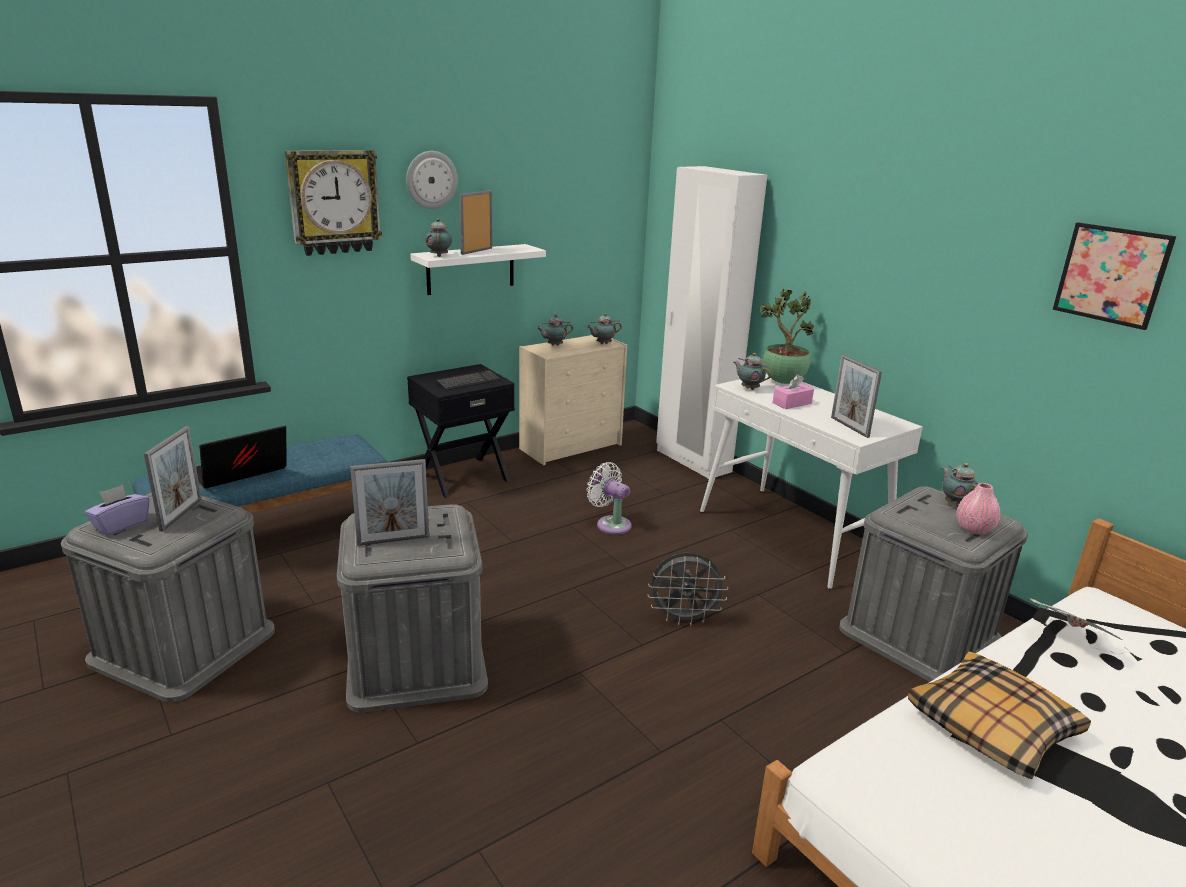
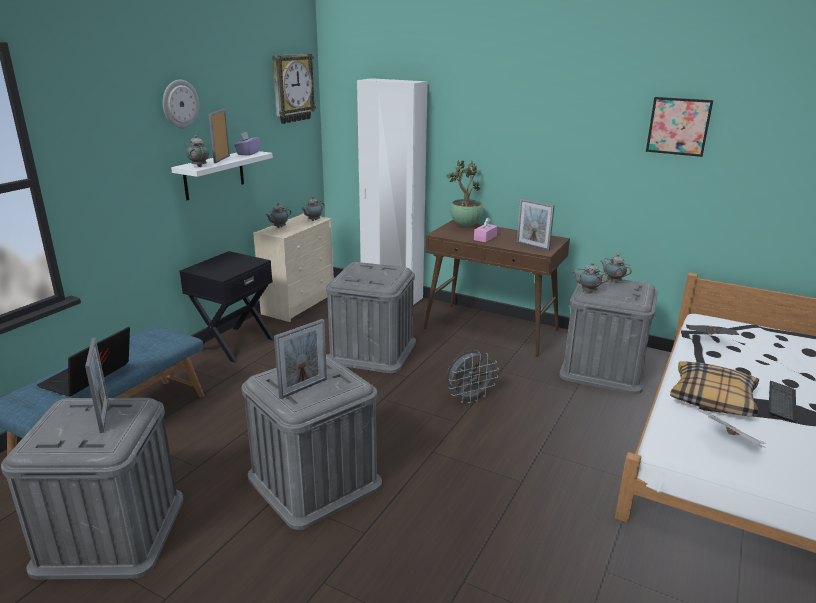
camera: 25 degrees left, 0 degrees up
(121, 525) = (57, 438): purple tissue box -> purple tissue box (248, 153)
(334, 202) = (110, 129): wall clock -> wall clock (292, 88)
(468, 382) = (235, 265): keyboard -> keyboard (781, 402)
(611, 524) = (372, 351): white fan -> grey storage box
(749, 388) = (449, 233): teapot -> teapot (587, 291)
(793, 535) = (491, 329): white console table -> brown console table
(952, 807) = (730, 444): none -> newspaper
(974, 529) = (635, 293): pink vase -> none

